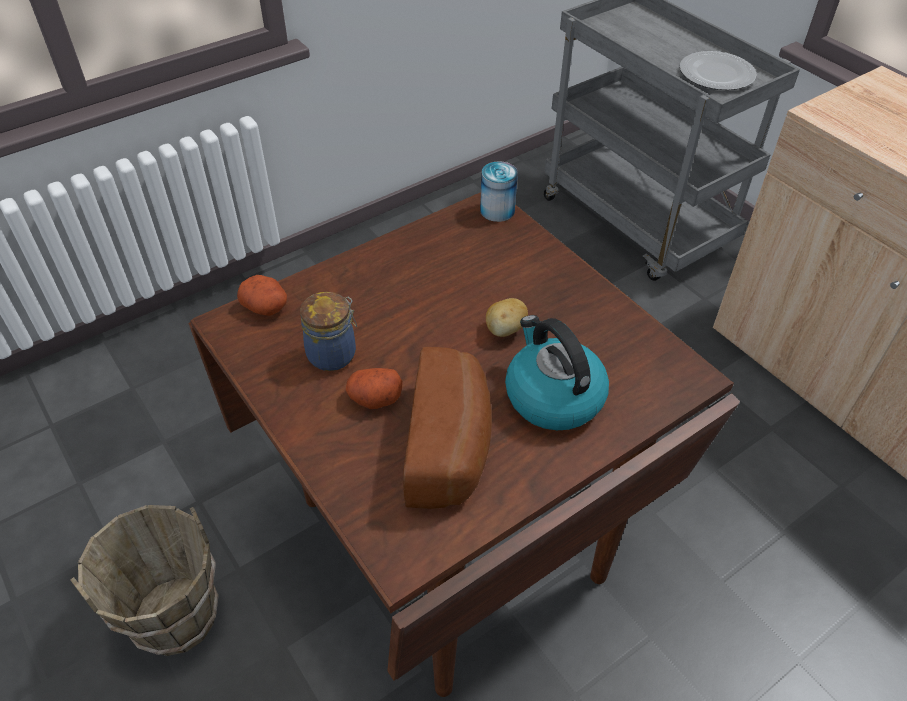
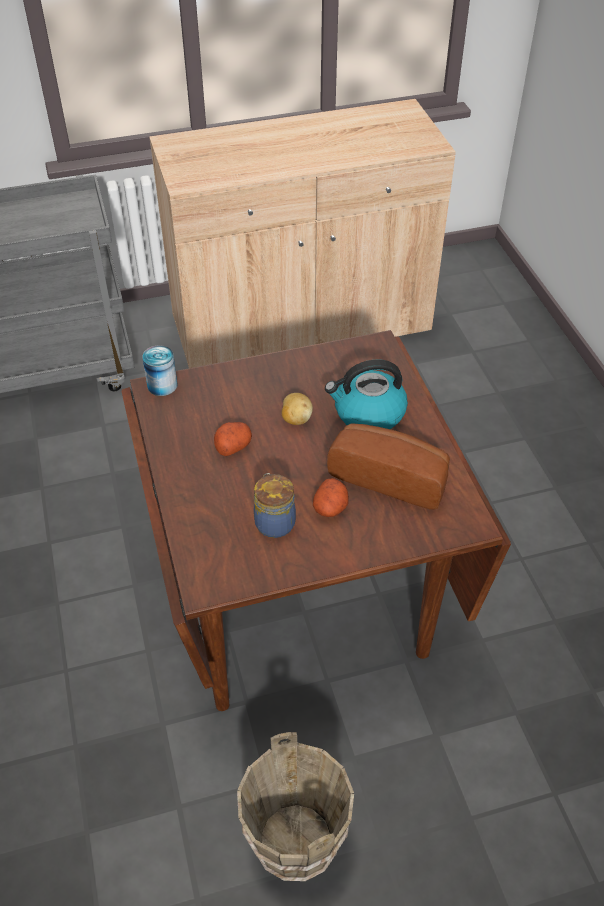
camera: 70 degrees left, 0 degrees up
(266, 307) = (198, 556): potato -> potato (233, 446)
(715, 74) = (52, 217): plate -> none

